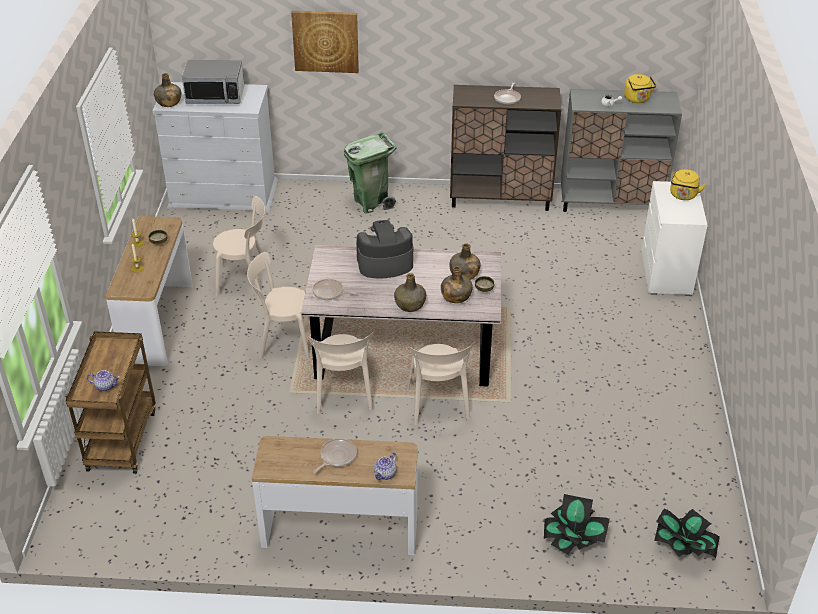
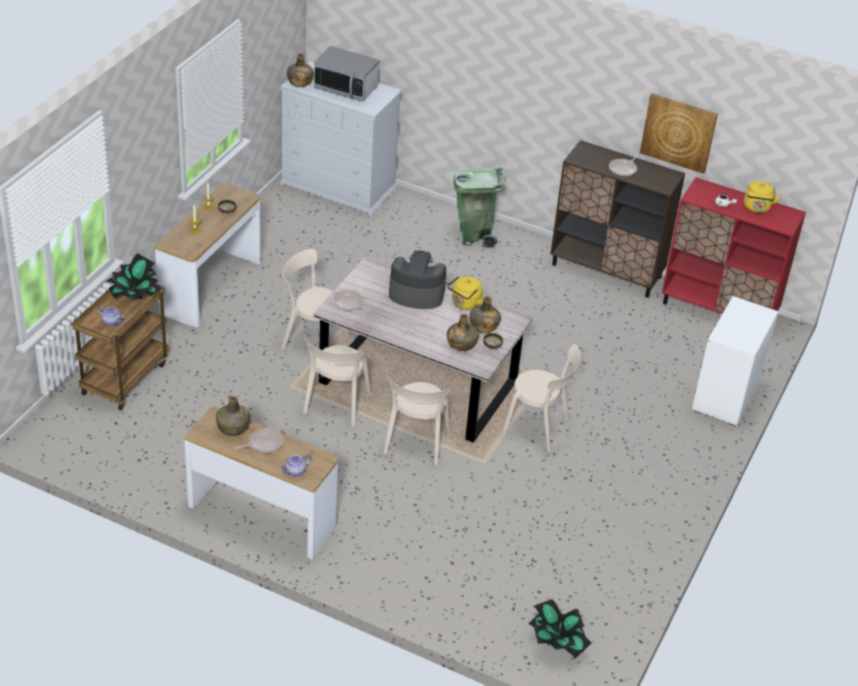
camera: 20 degrees right, 0 degrees up
(245, 281) = (310, 274): beige chair -> beige chair (538, 428)
(325, 41) = (463, 62): picture -> picture (678, 132)
(410, 305) = (414, 338): green bottle -> green bottle (233, 428)
(573, 541) = (460, 600): potted plant -> potted plant (134, 297)
(611, 203) = (719, 310): grey cabinet -> red cabinet
(683, 196) = (752, 319): yellow kettle -> yellow kettle (465, 304)

